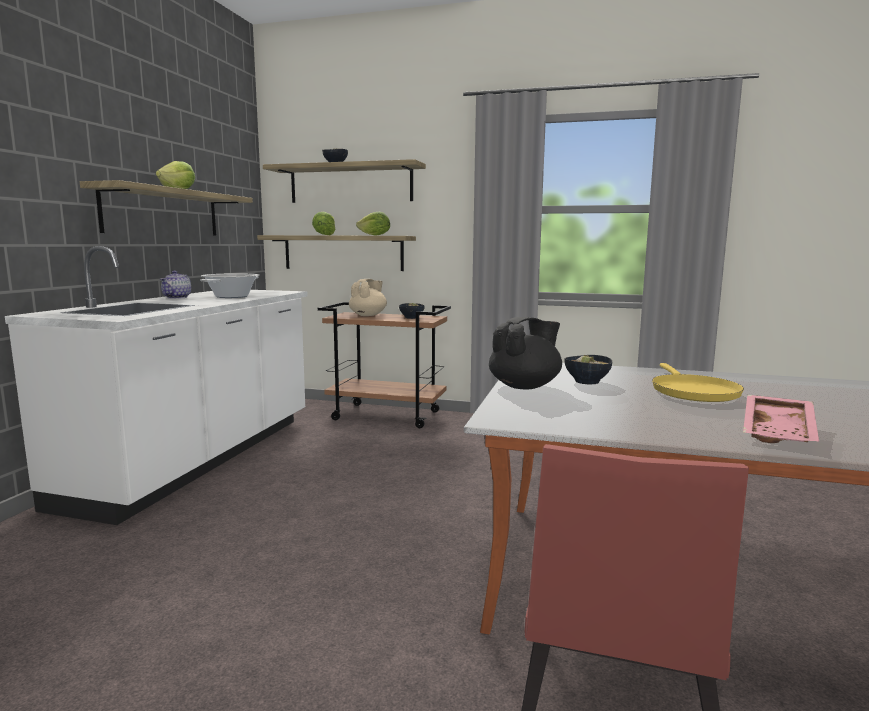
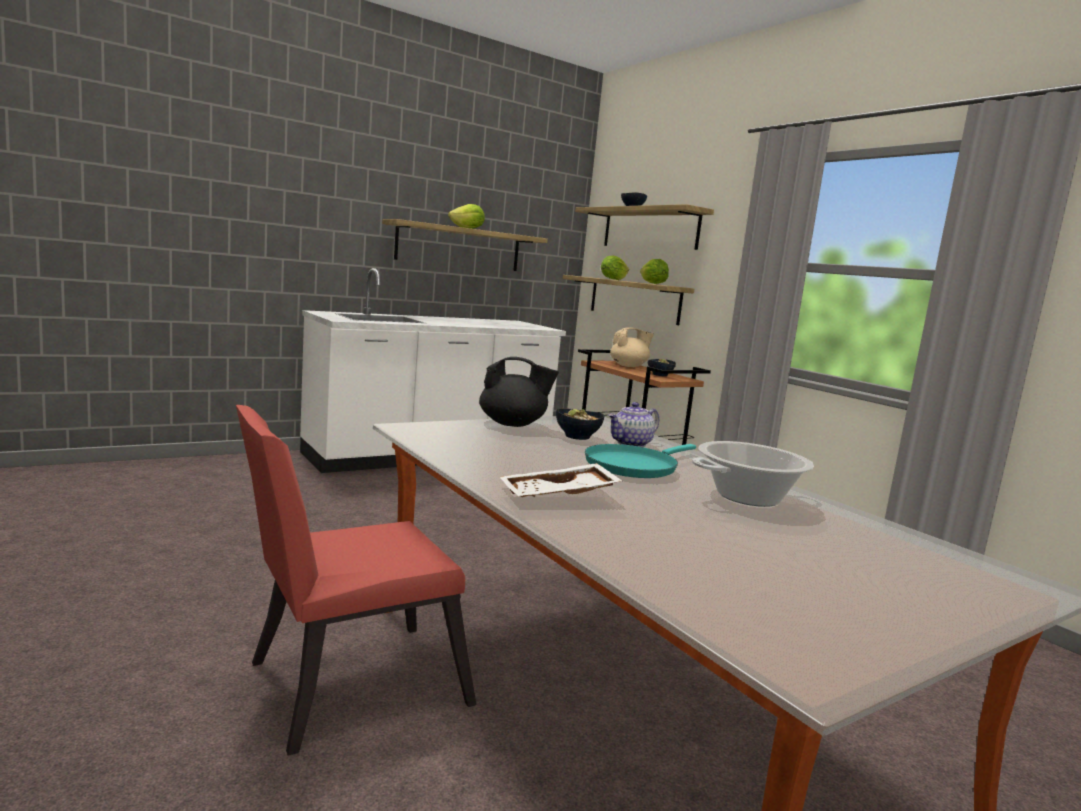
camera: 40 degrees right, 0 degrees up
(177, 297) = (445, 318): teapot -> teapot (631, 444)
(232, 296) = (483, 324): cooking pot -> cooking pot (748, 497)
(692, 391) = (633, 466): yellow frying pan -> turquoise frying pan
(780, 431) = (559, 495): pink tray -> white tray

